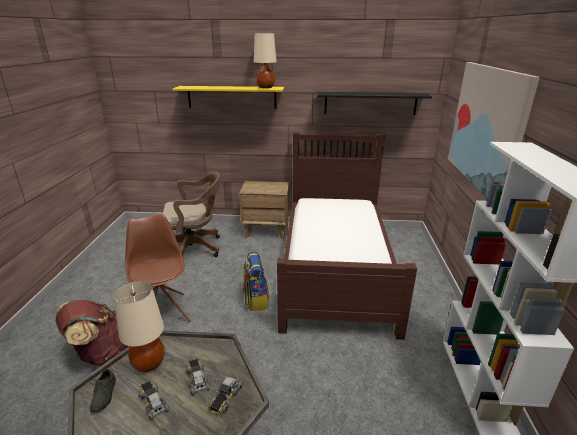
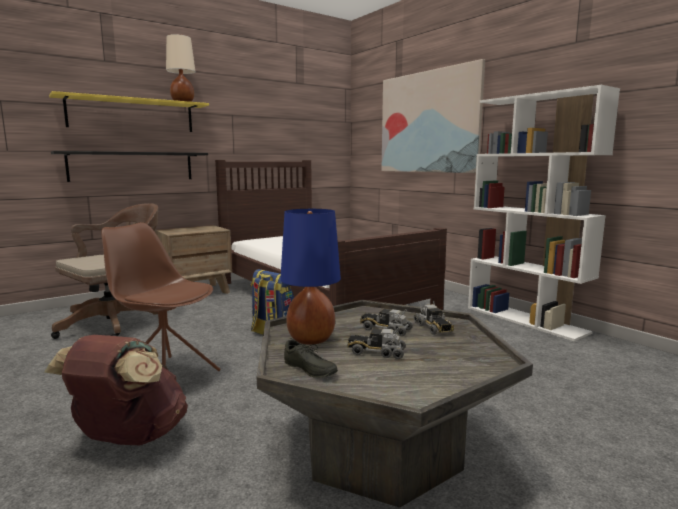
camera: 40 degrees left, 15 degrees down
(148, 363) = (310, 339): beige table lamp -> blue table lamp
(370, 103) = (290, 128): black shelf -> black shelf (132, 166)

